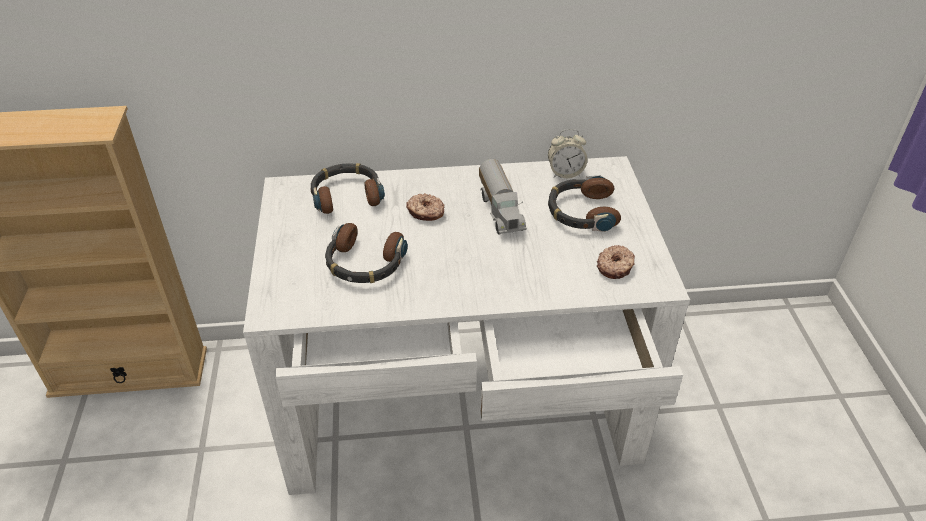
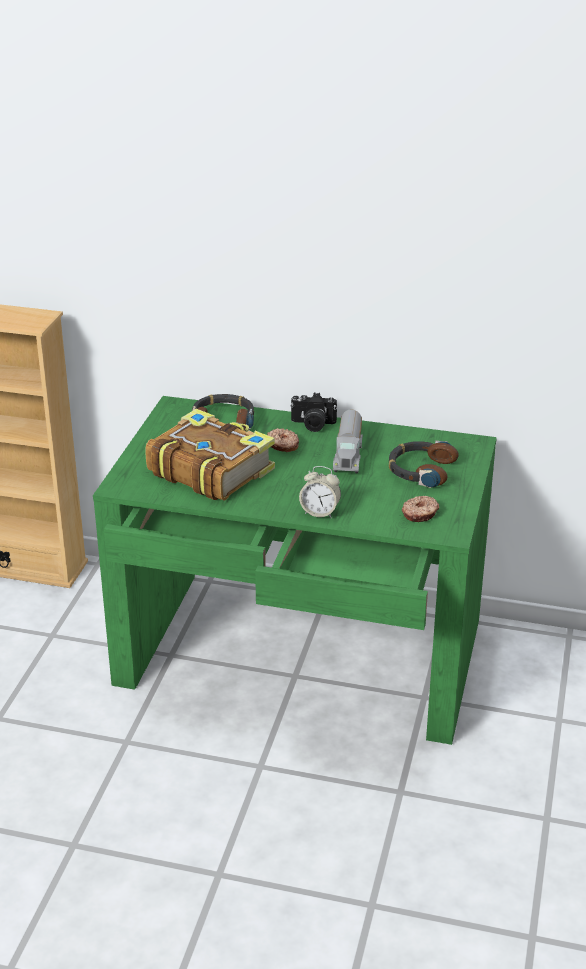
camera: 20 degrees right, 10 degrees down
(364, 263) = (210, 470): headphones -> book
(443, 180) = (313, 425): none -> camera
(465, 414) = (299, 666): white desk -> green desk
(565, 173) = (427, 439): alarm clock -> alarm clock (320, 512)

